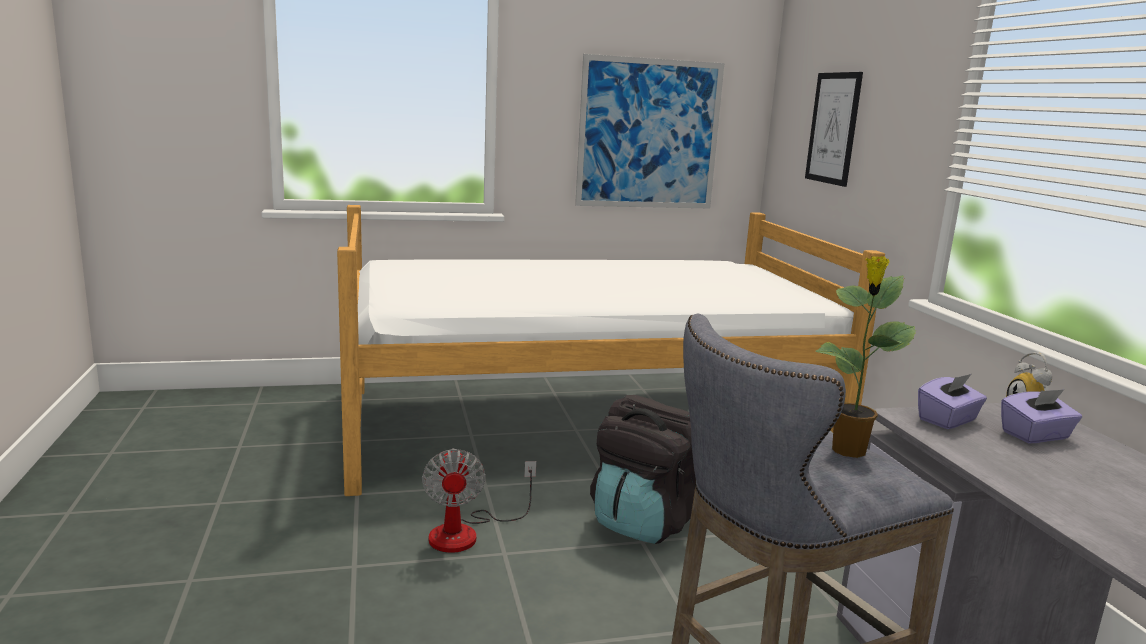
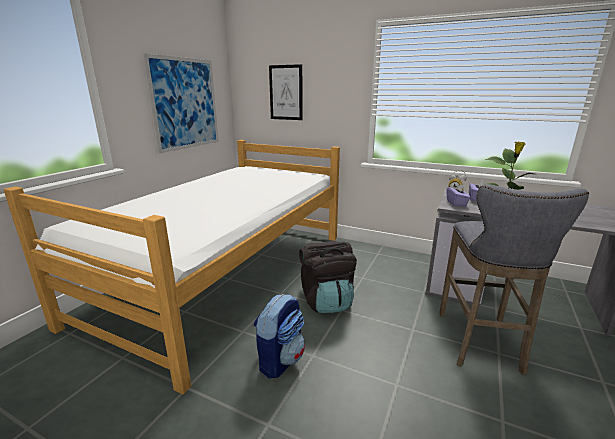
camera: 50 degrees left, 5 degrees up
(467, 532) = (280, 359): fan -> backpack

